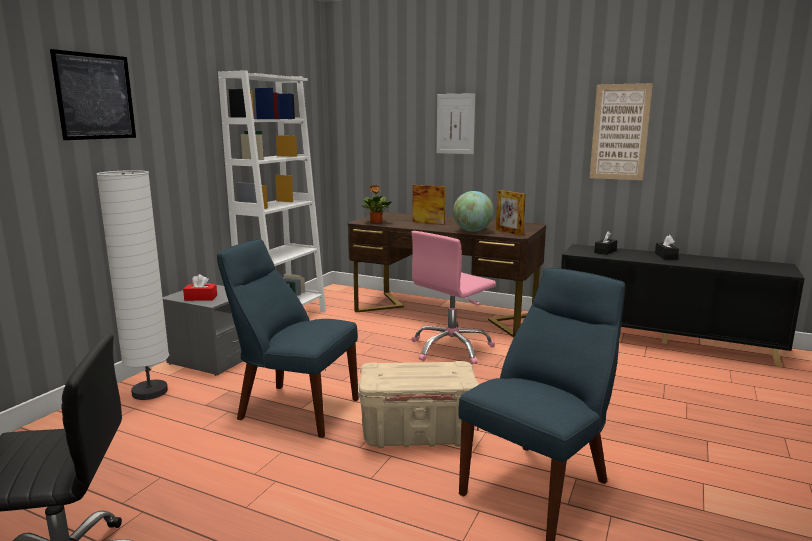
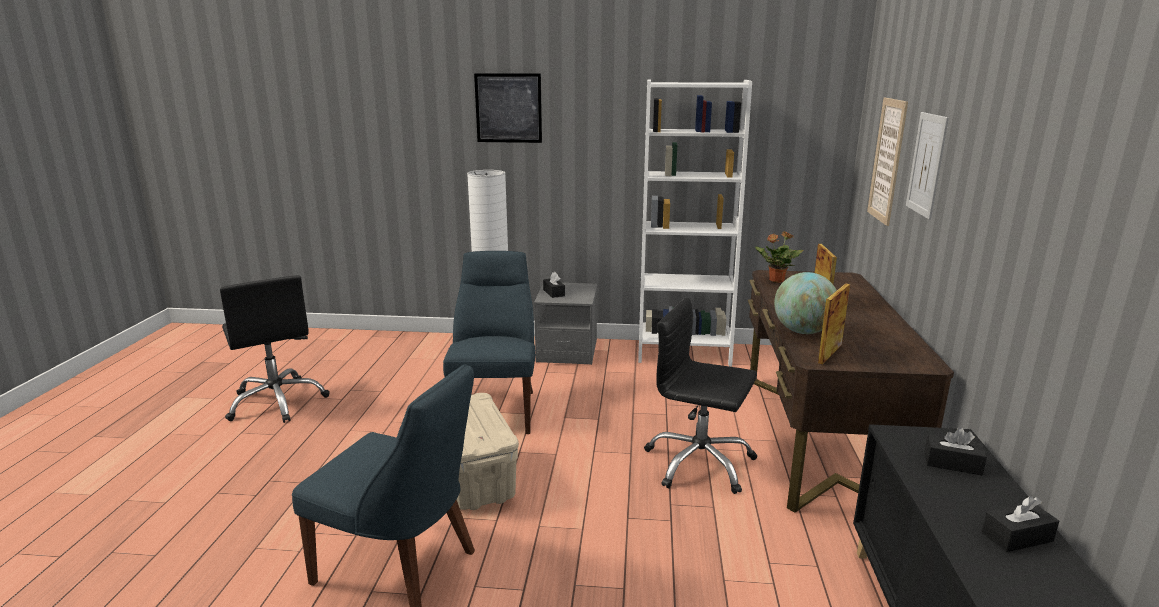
camera: 70 degrees right, 5 degrees up
(201, 298) = (554, 293): red tissue box -> black tissue box
(451, 348) = (699, 463): pink office chair -> black office chair
(620, 132) = (1073, 240): picture -> picture (887, 160)

